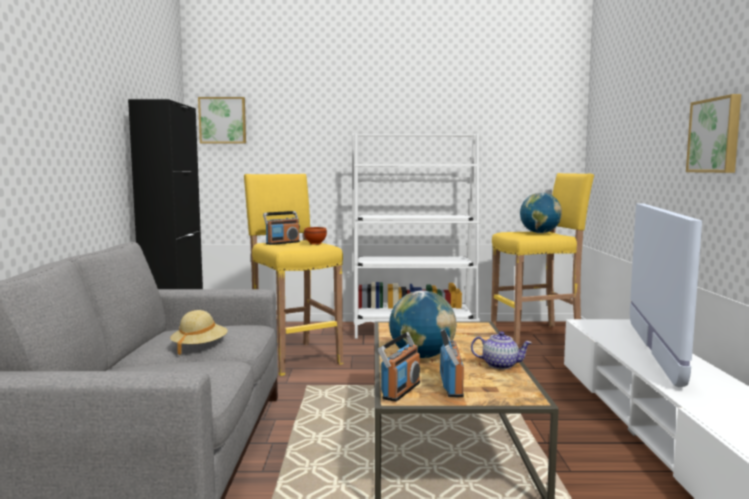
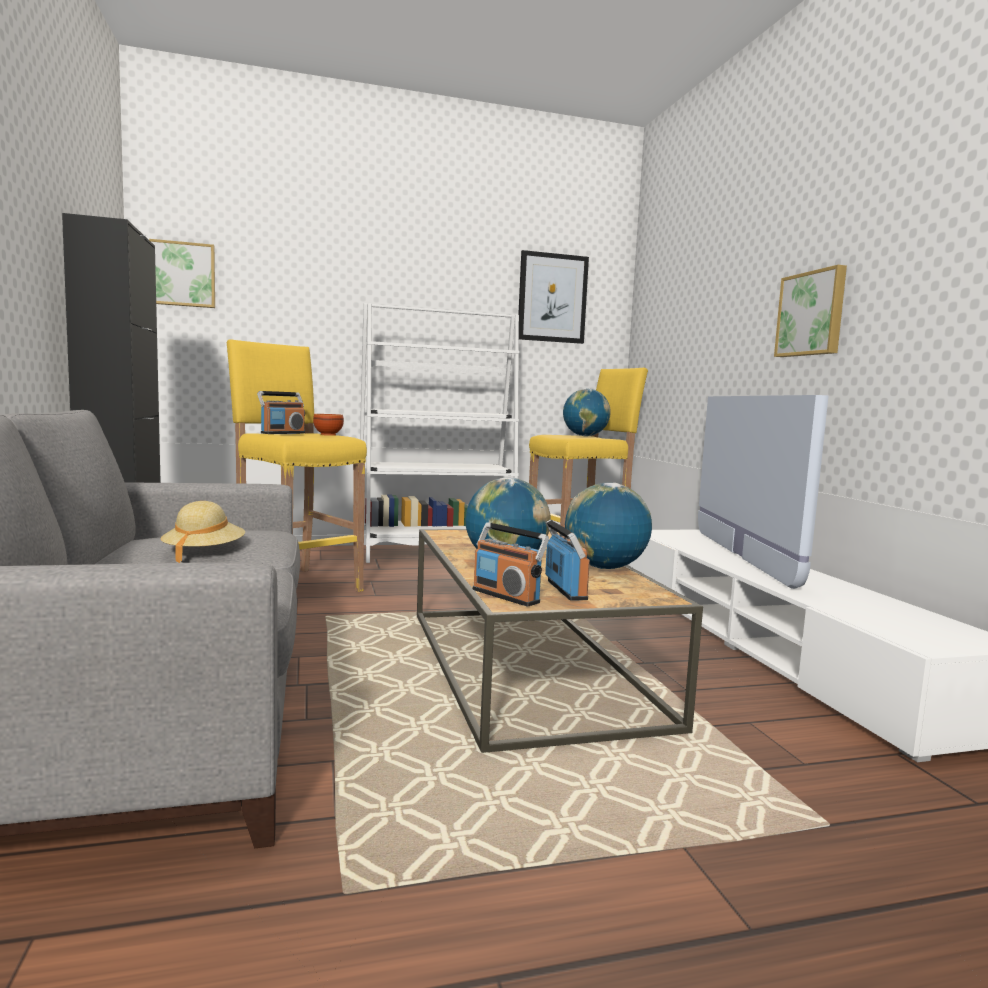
camera: 15 degrees left, 0 degrees up
(400, 390) = (506, 596): radio -> radio turned 120 degrees clockwise
(500, 365) = (605, 568): teapot -> globe
(513, 115) = (552, 298): none -> picture

